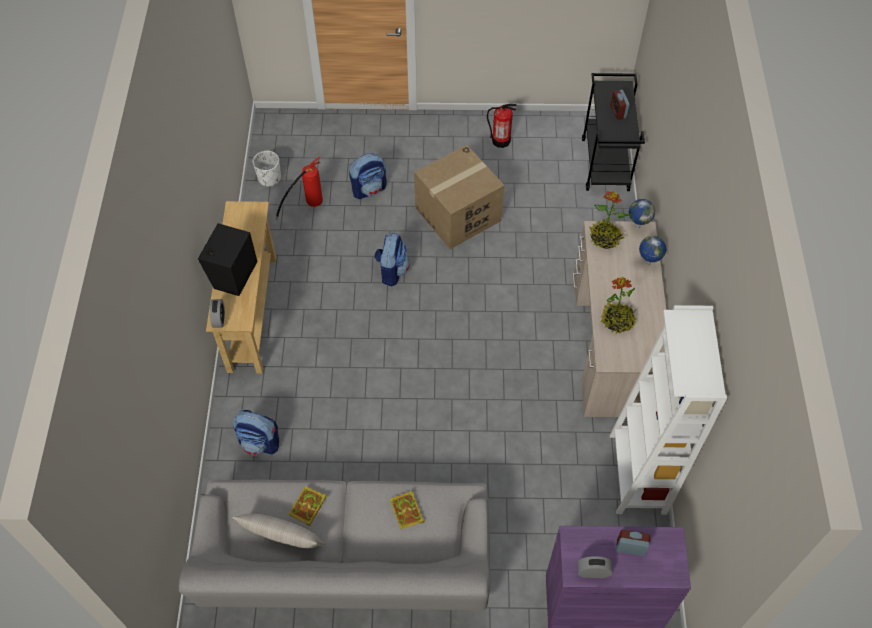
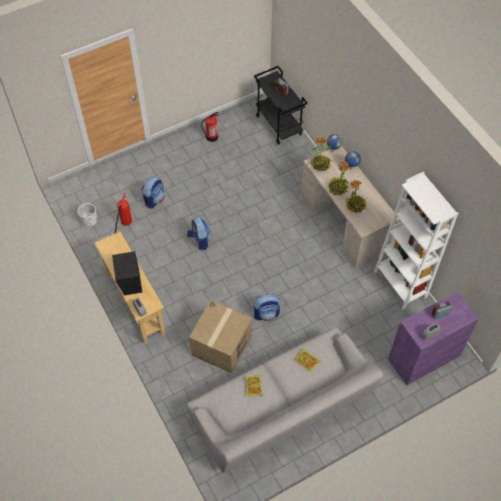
camera: 30 degrees left, 0 degrees up
(260, 442) = (191, 372): backpack -> backpack (266, 314)
(282, 537) = (251, 409): beige pillow -> none
(458, 214) = (215, 191): cardboard box -> cardboard box (221, 346)
(607, 284) = (337, 189): none -> potted plant

